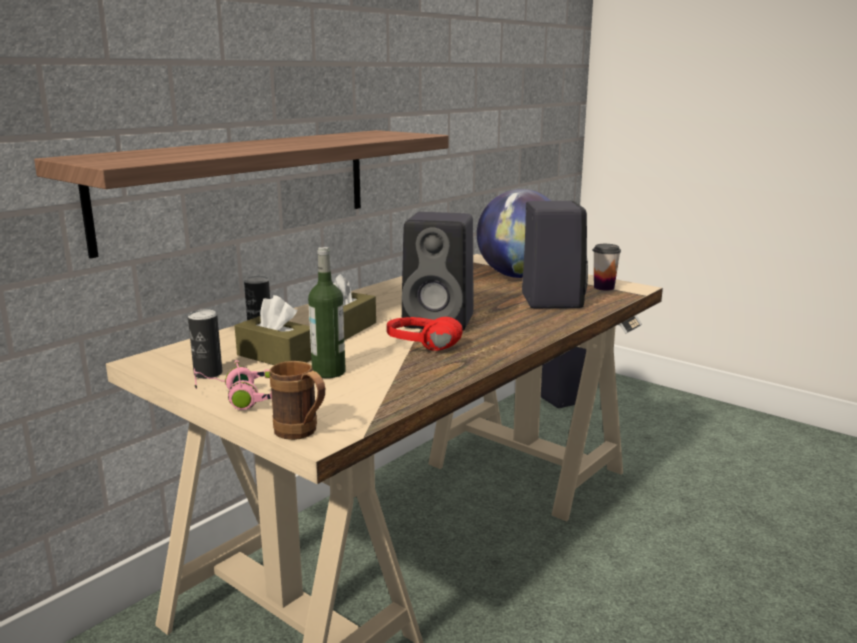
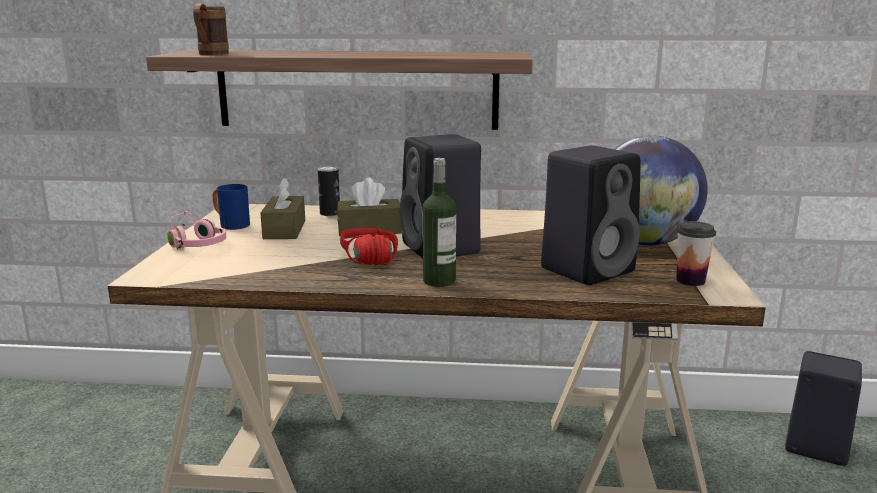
camera: 55 degrees right, 0 degrees up
(208, 374) = (230, 225): can -> blue mug
(302, 433) = (149, 270): brown mug -> brown mug (210, 54)
(328, 372) = (271, 248): bottle -> bottle (439, 281)

